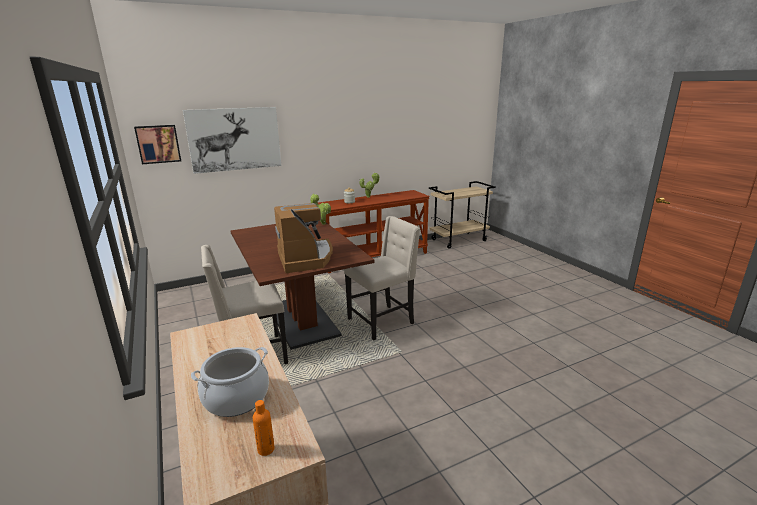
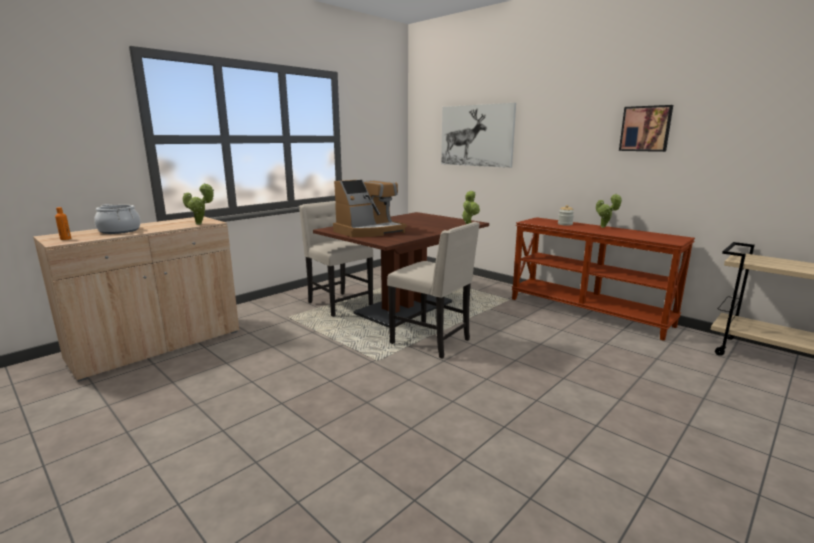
camera: 70 degrees right, 5 degrees down
(158, 144) = (425, 135): picture -> picture (645, 128)
(250, 330) = (200, 224): none -> potted plant

